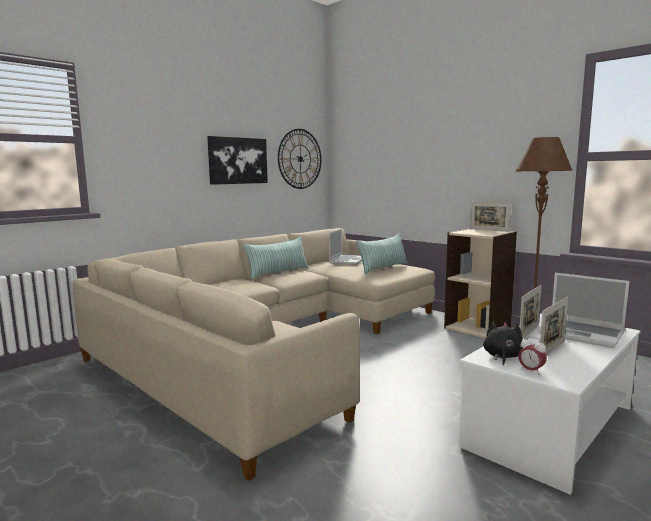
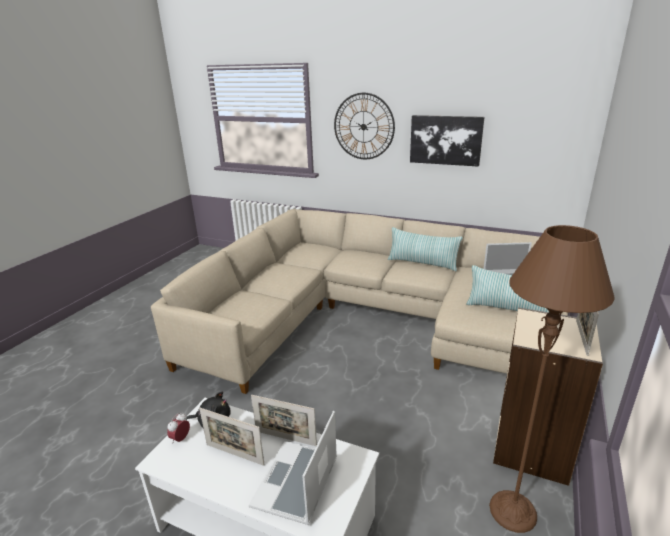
camera: 70 degrees right, 15 degrees up
(300, 159) = (541, 141): wall clock -> wall clock (363, 126)

